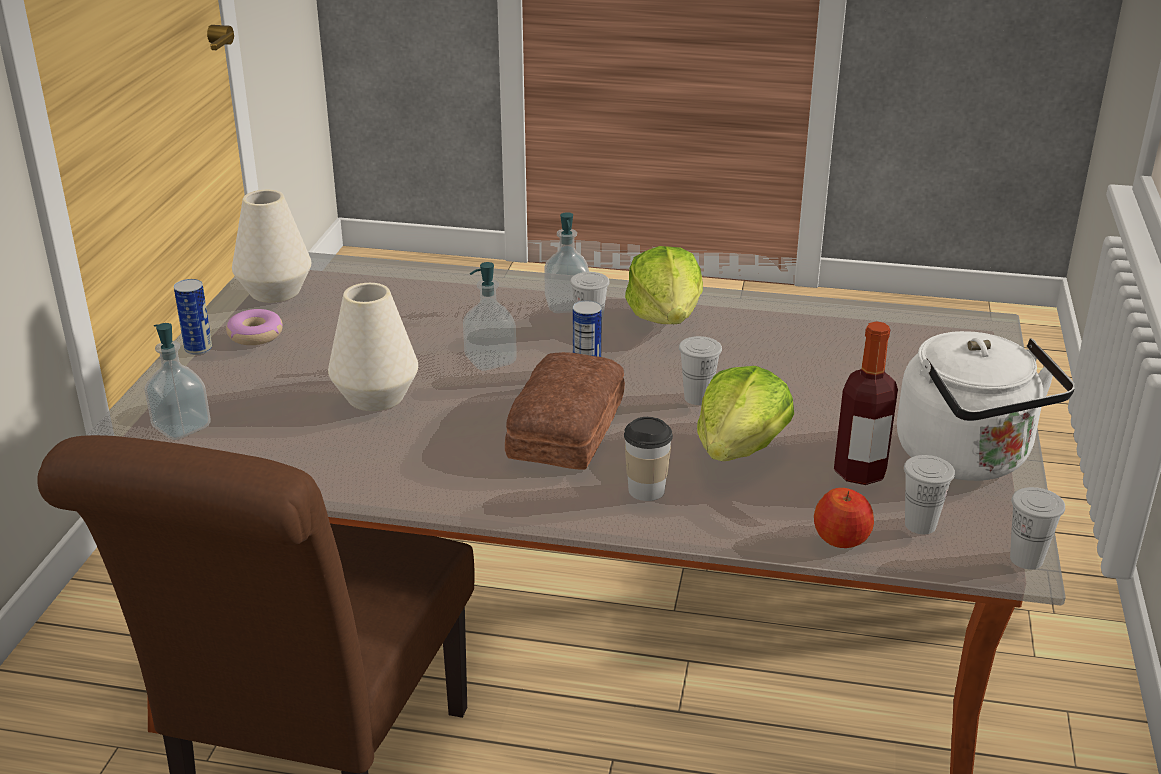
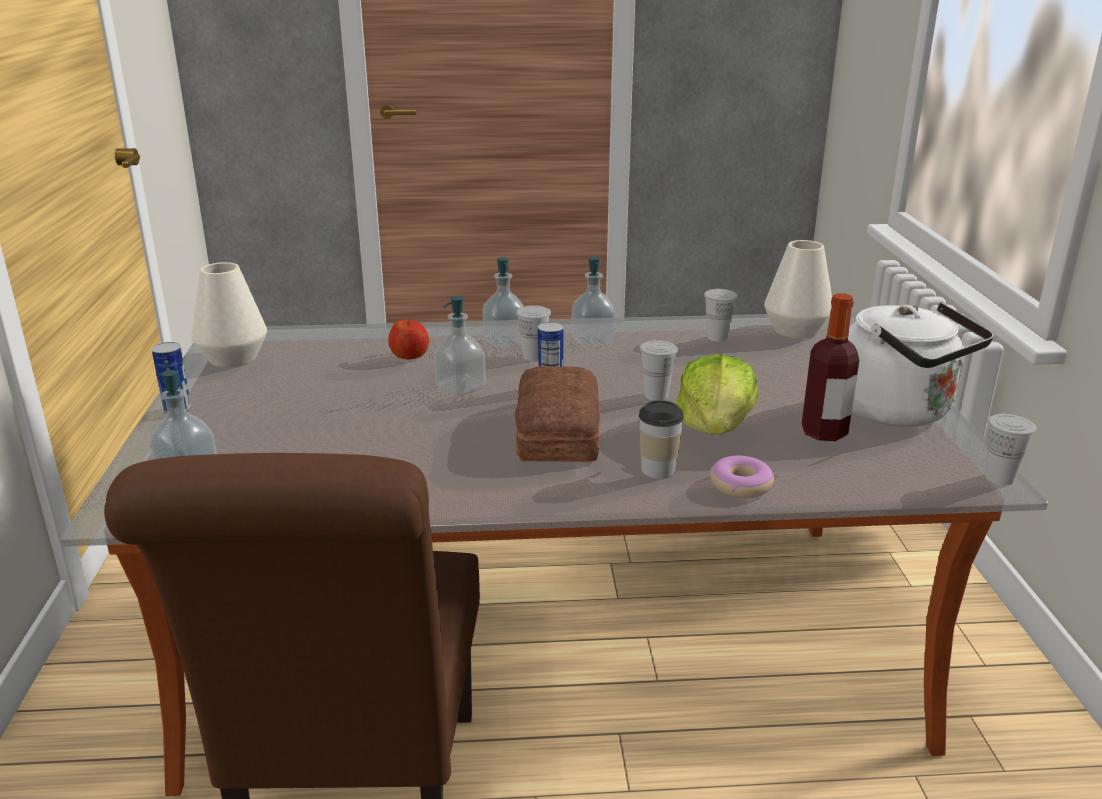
camera: 15 degrees left, 5 degrees down
(255, 335) = (230, 393): donut -> donut (741, 485)
(376, 397) = (370, 428): white vase -> white vase (796, 330)
(666, 316) = (592, 341): lettuce -> soap dispenser
(842, 538) = (845, 484): apple -> apple (410, 355)
(920, 525) = (899, 464): white cup -> white cup (717, 337)

